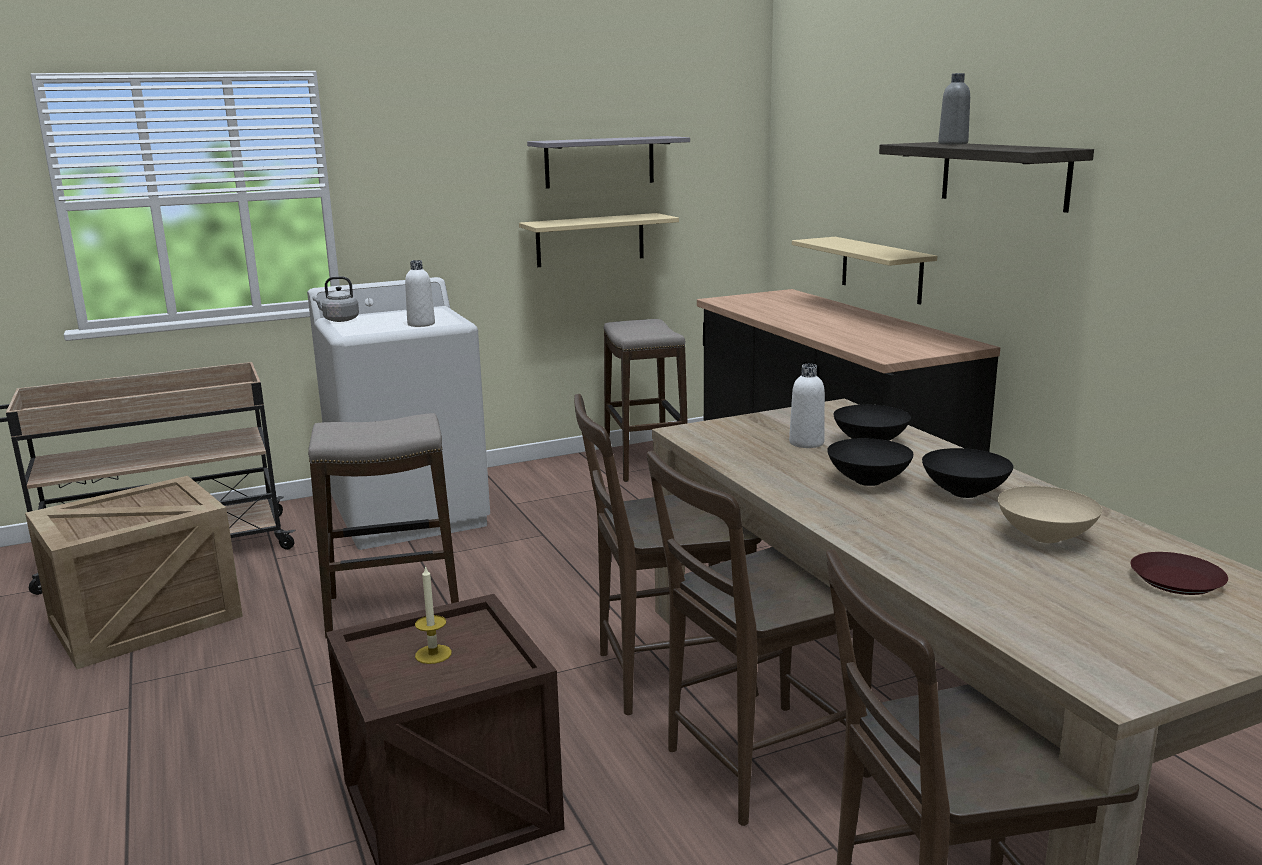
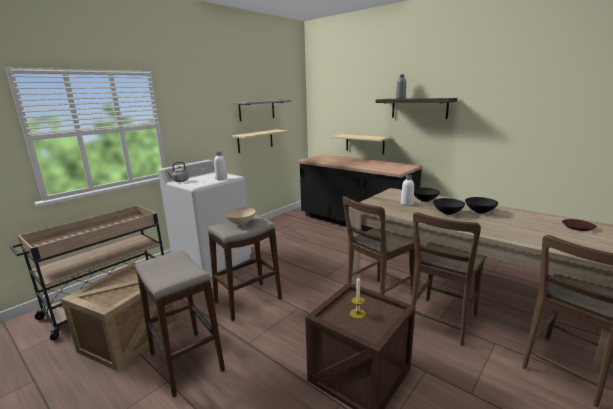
camera: 25 degrees left, 0 degrees up
(645, 463) = (284, 223): stool -> stool (186, 362)
(1043, 537) = (524, 221): beige bowl -> beige bowl (240, 223)

